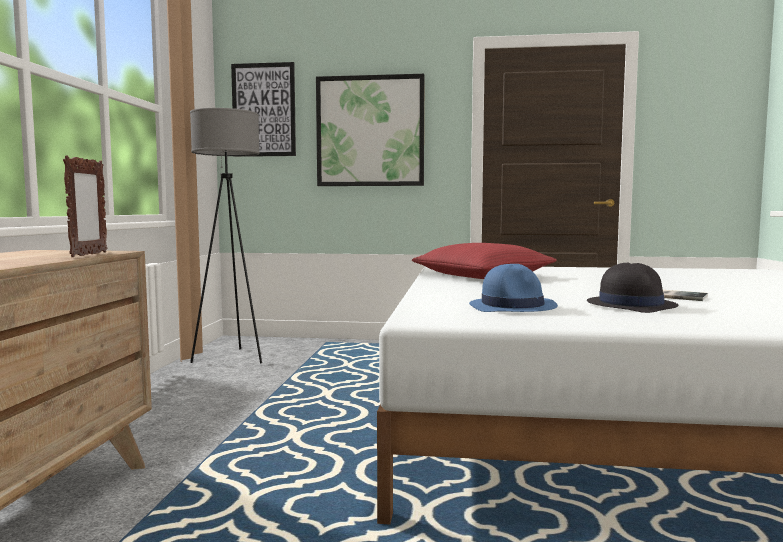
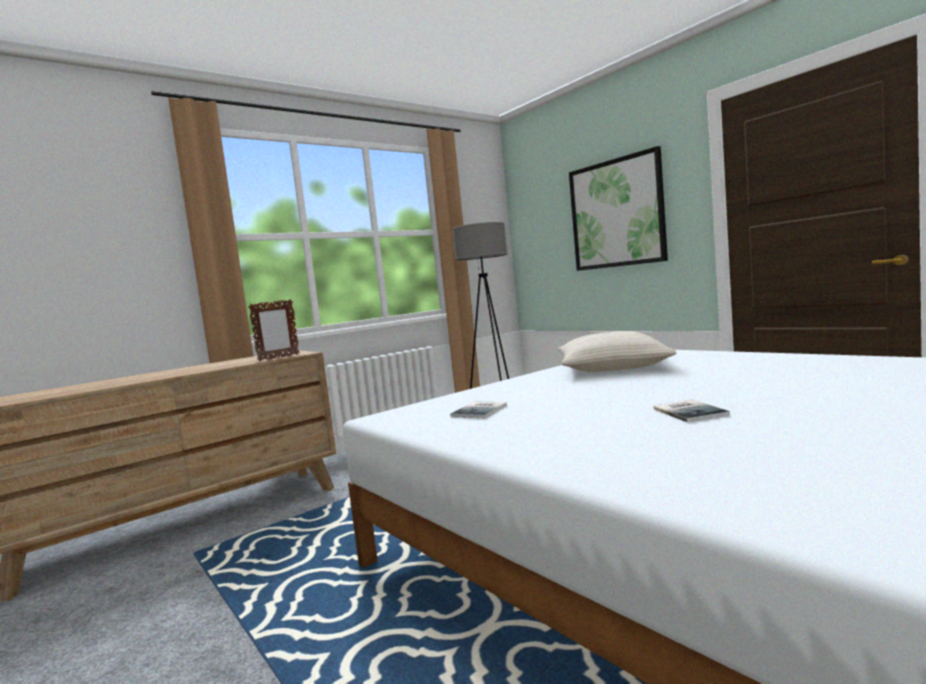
camera: 45 degrees right, 0 degrees up
(264, 110) = (537, 209): picture -> none
(482, 276) = (612, 367): red pillow -> beige pillow
(513, 307) = (481, 410): blue hat -> book
(630, 305) = (584, 419): black hat -> none

